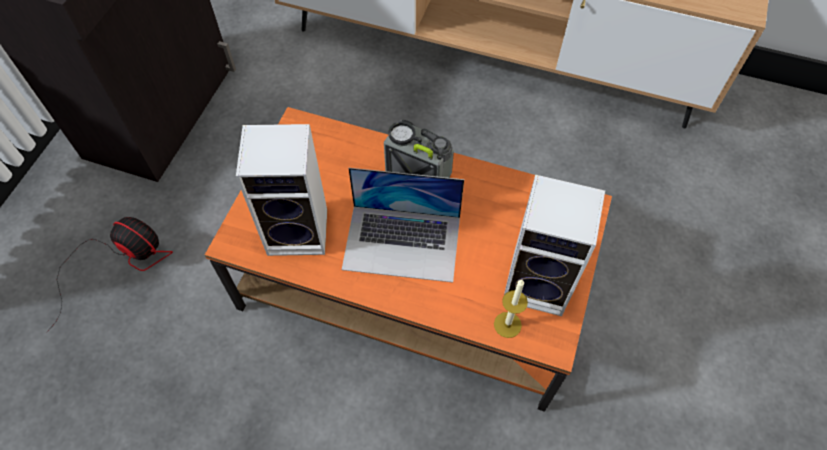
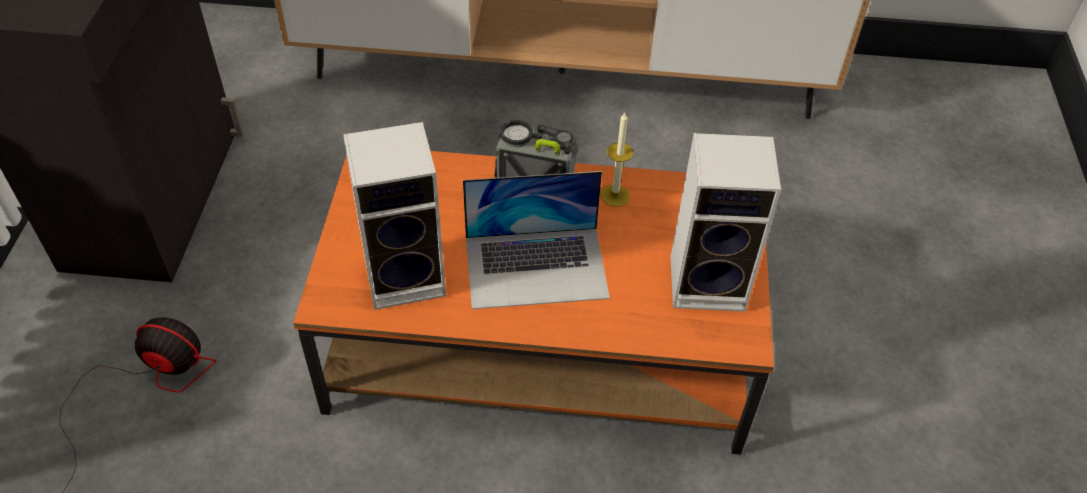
camera: 15 degrees left, 10 degrees down
(507, 324) = (686, 331): candle -> candle (615, 195)

